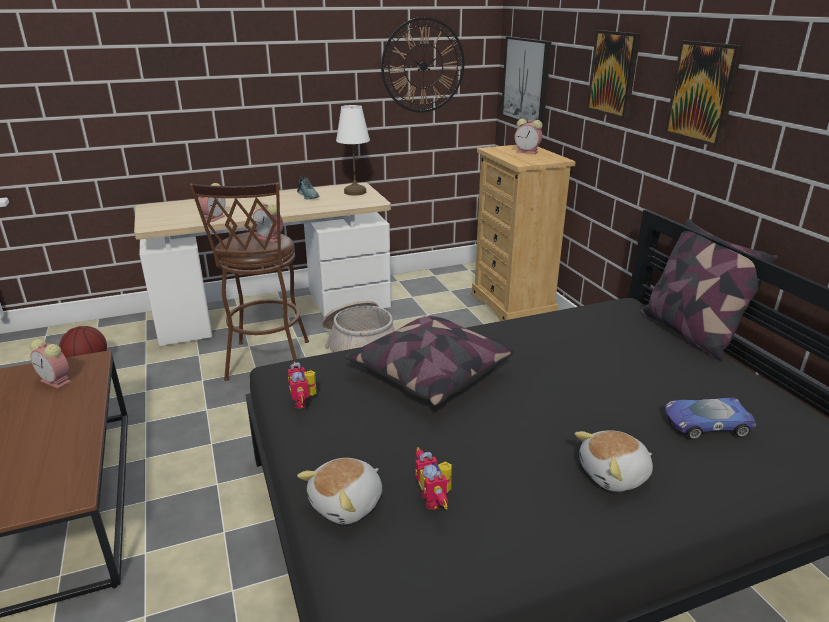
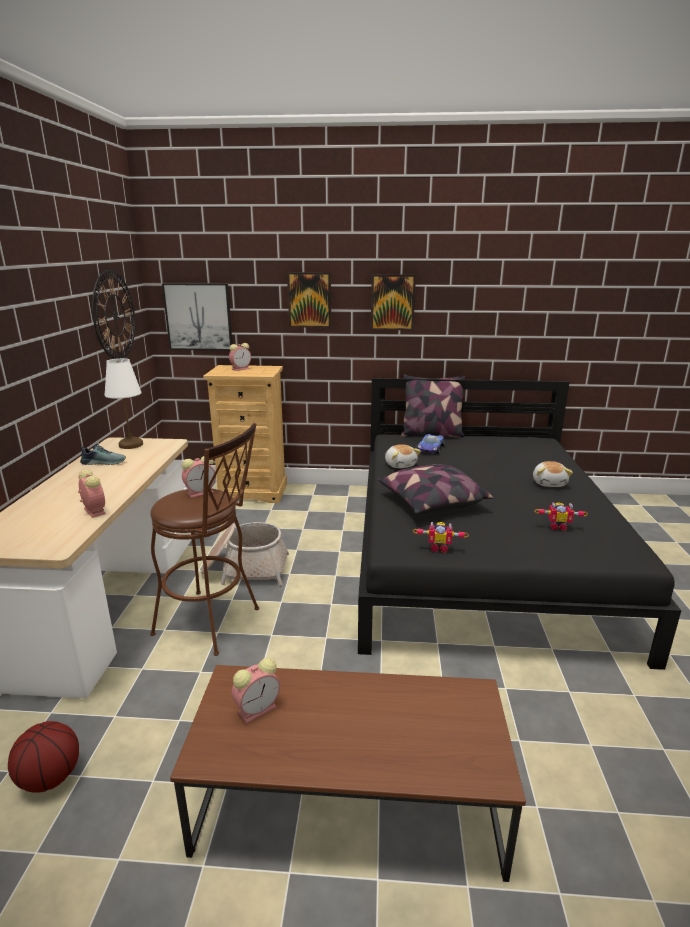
camera: 65 degrees left, 5 degrees down
(348, 504) = (557, 551): plush toy -> plush toy (400, 464)
(704, 423) = (518, 455): toy car -> toy car (430, 448)

